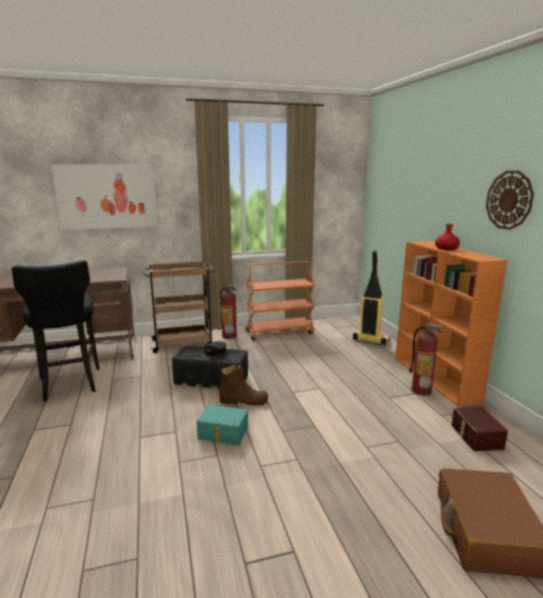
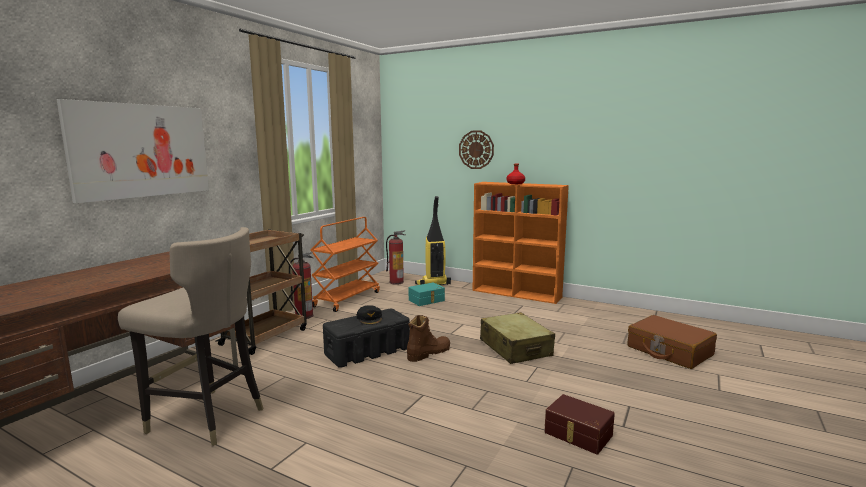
camera: 45 degrees left, 5 degrees down
(69, 383) = (207, 418): black stool -> beige stool
(223, 433) = (461, 378): turquoise storage box -> turquoise storage box (427, 300)
(315, 432) = (515, 348): none -> beige suitcase
(421, 390) = (522, 302): fire extinguisher -> fire extinguisher (396, 282)
(475, 436) = (590, 314): brown storage box -> brown storage box (577, 434)
(509, 200) = (561, 142): wall clock -> wall clock (476, 149)

